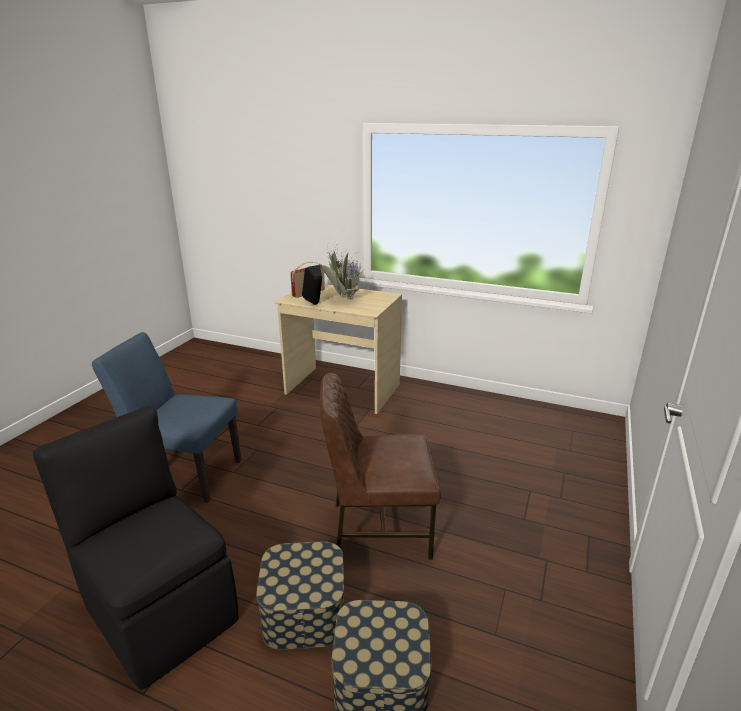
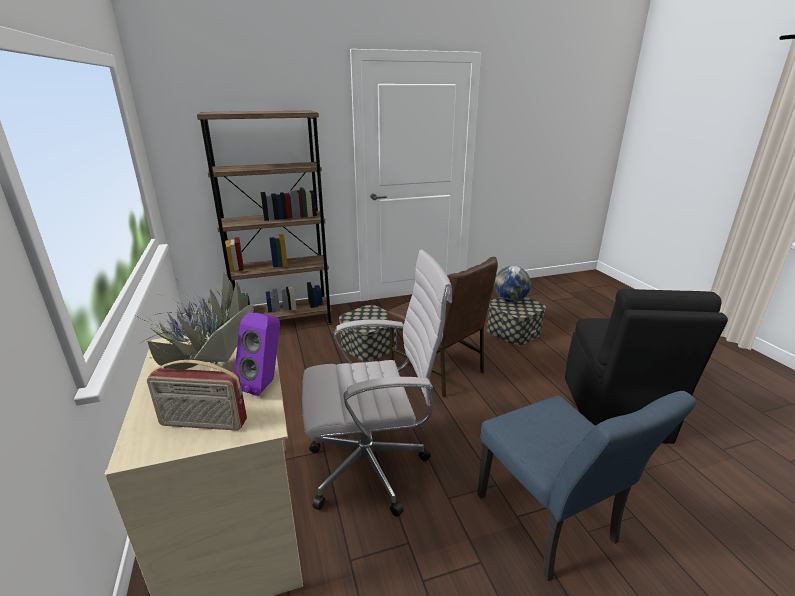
camera: 130 degrees left, 0 degrees up
(304, 612) = (525, 363): storage box -> storage box (369, 345)
(314, 304) = (265, 383): black speaker -> purple speaker
(316, 436) = (373, 467): none -> white office chair
(403, 644) = (510, 300): none -> globe
(593, 471) = (284, 321): none -> brown bookcase

